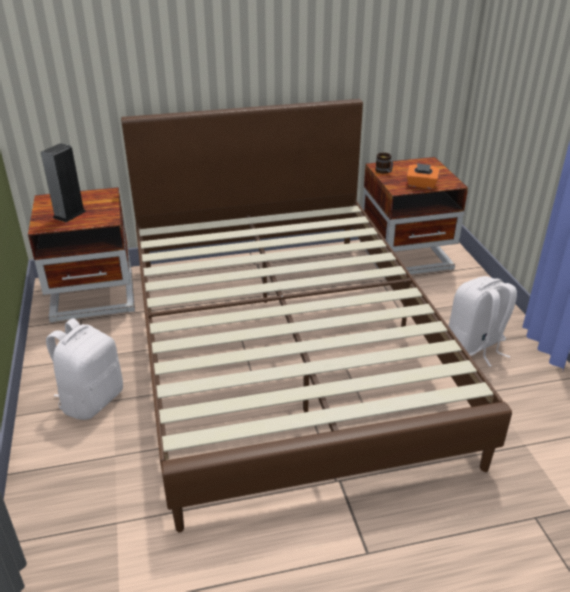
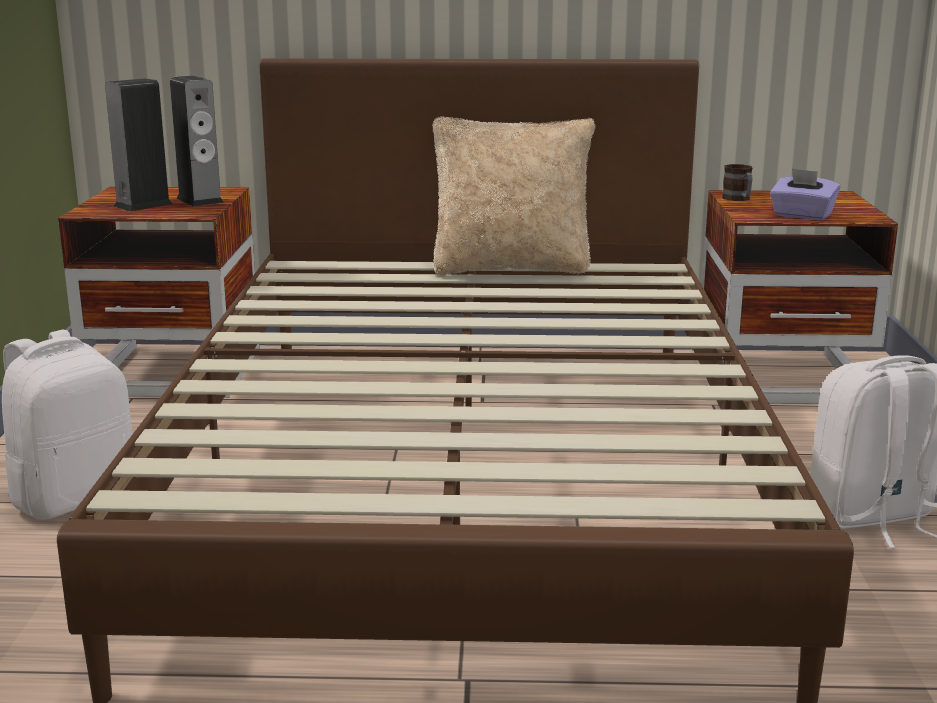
camera: 15 degrees right, 15 degrees down
(99, 205) = (200, 200): none -> speaker
(274, 223) = (512, 271): none -> beige pillow
(421, 185) = (802, 216): orange tissue box -> purple tissue box

